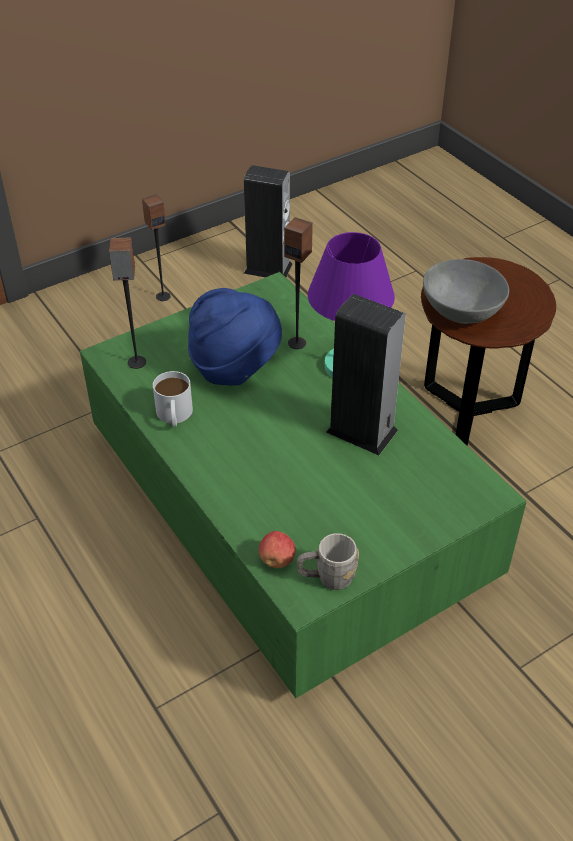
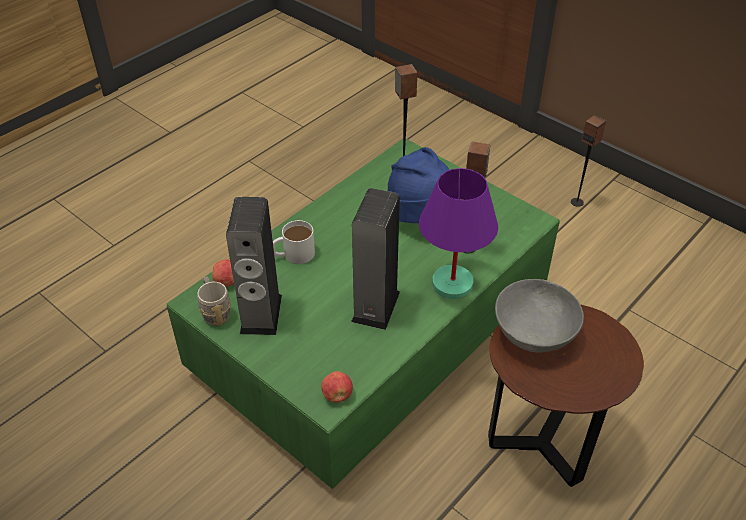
camera: 75 degrees right, 0 degrees up
(174, 416) = (353, 199): white mug -> white mug (293, 254)
(268, 268) = (659, 258): speaker -> speaker (261, 314)
(480, 484) = (337, 395): none -> apple

